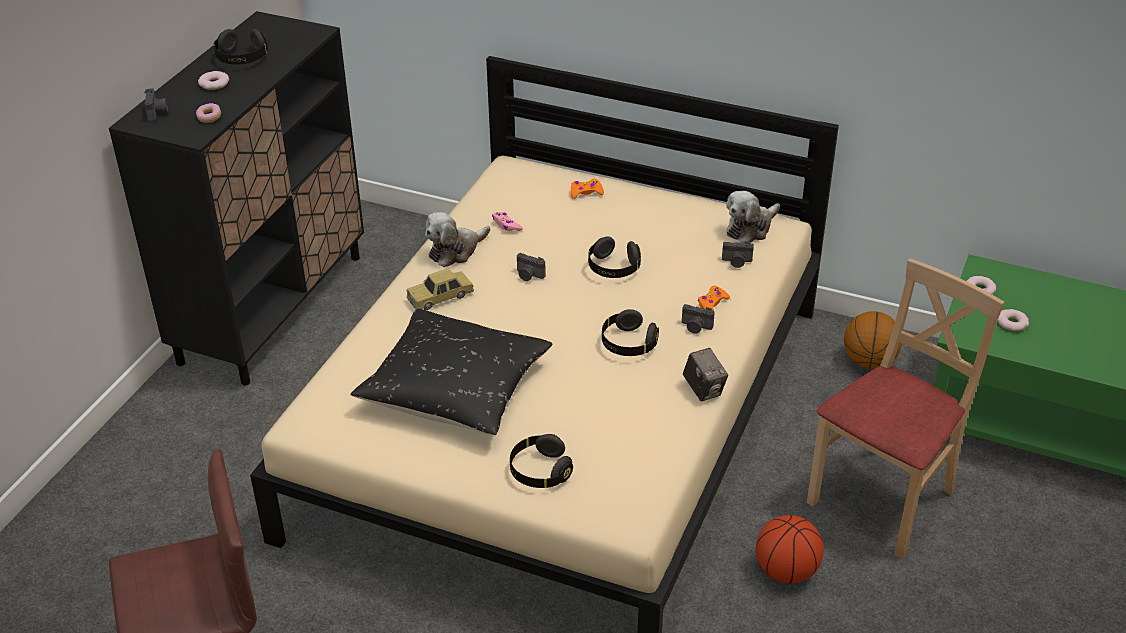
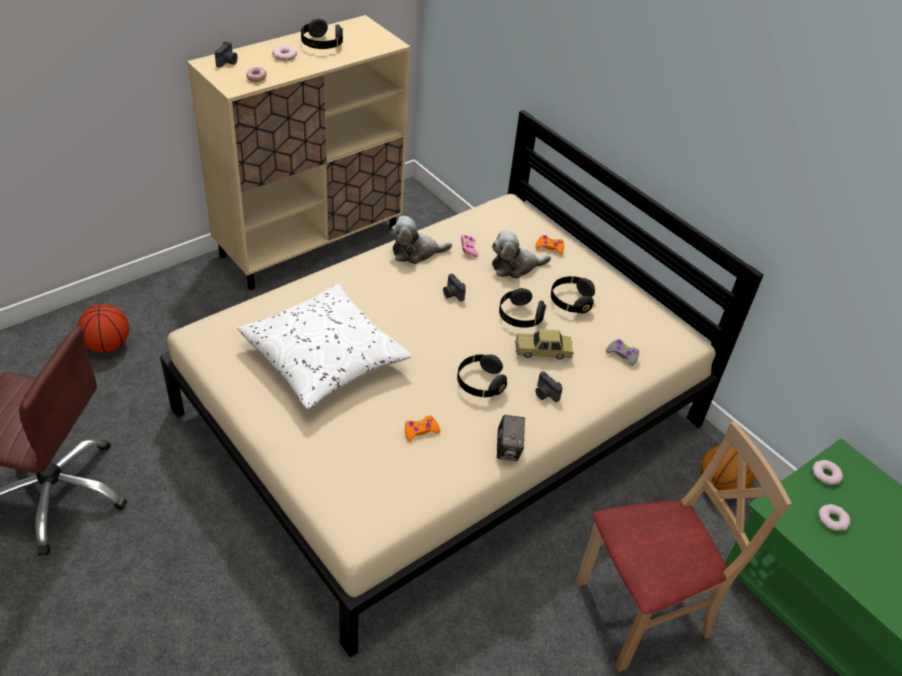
camera: 25 degrees right, 5 degrees up
(272, 307) = (310, 242): black cabinet -> beige cabinet
(440, 297) = (375, 283): toy car -> toy car (543, 351)
(455, 389) = (324, 358): black pillow -> white pillow
(540, 472) = (328, 454): black headphones -> black headphones (571, 301)
(712, 303) = (574, 380): orange game controller -> orange game controller (420, 431)
(736, 262) = (622, 355): camera -> grey game controller
(750, 228) = (658, 332): plush toy -> plush toy (515, 266)
(786, 571) = (514, 629): basketball -> basketball (107, 345)

